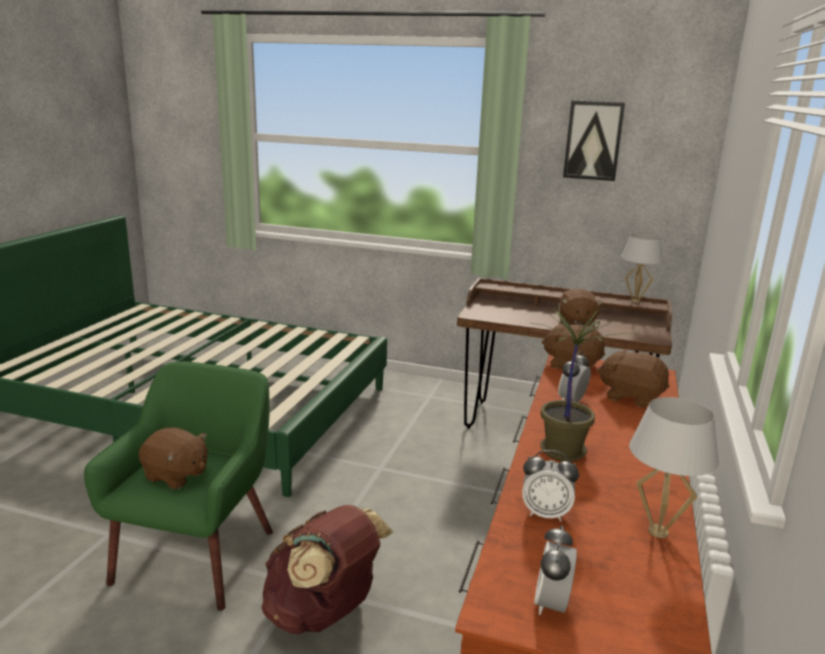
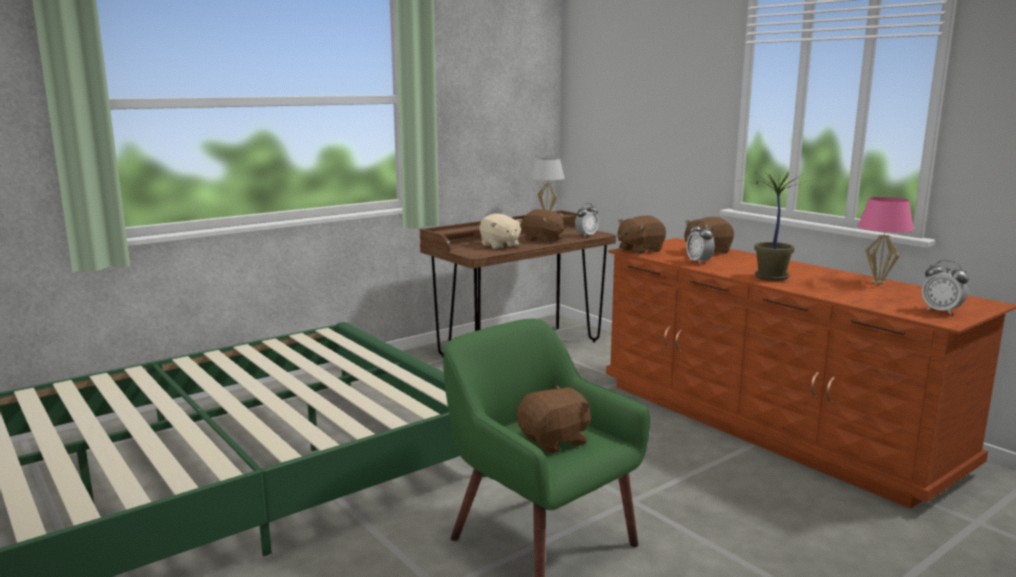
camera: 55 degrees left, 5 degrees down
(323, 613) = (679, 500): brown backpack -> none
(520, 315) = (500, 246): none -> beige plush toy
(545, 513) = (847, 295): alarm clock -> alarm clock (586, 235)
(593, 140) = (480, 81): picture -> none
(657, 531) = (878, 282): white table lamp -> pink table lamp

